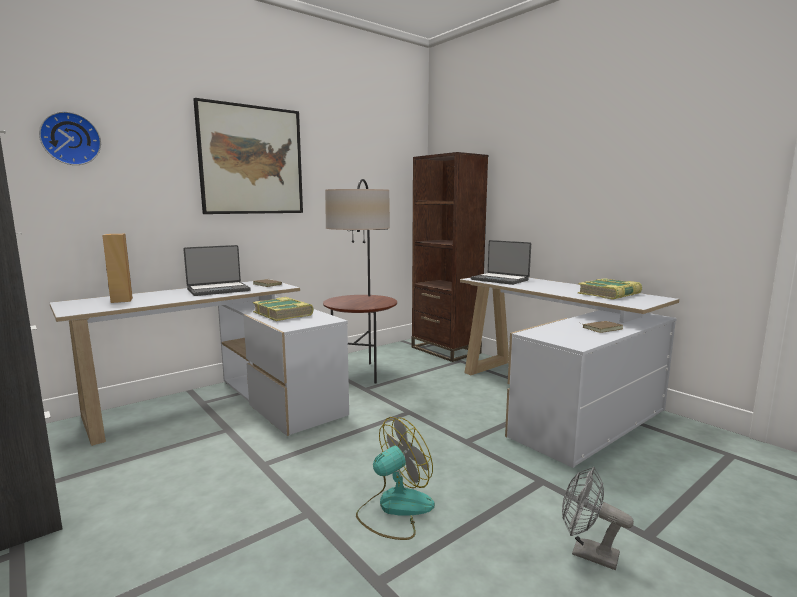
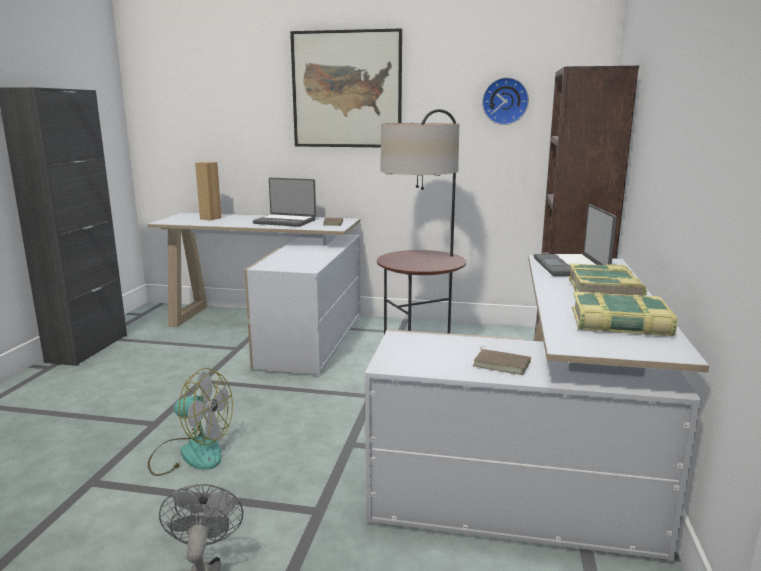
camera: 50 degrees right, 5 degrees up
(70, 139) = (198, 81): wall clock -> wall clock (505, 101)
(283, 314) = (300, 255): book -> book (604, 289)

